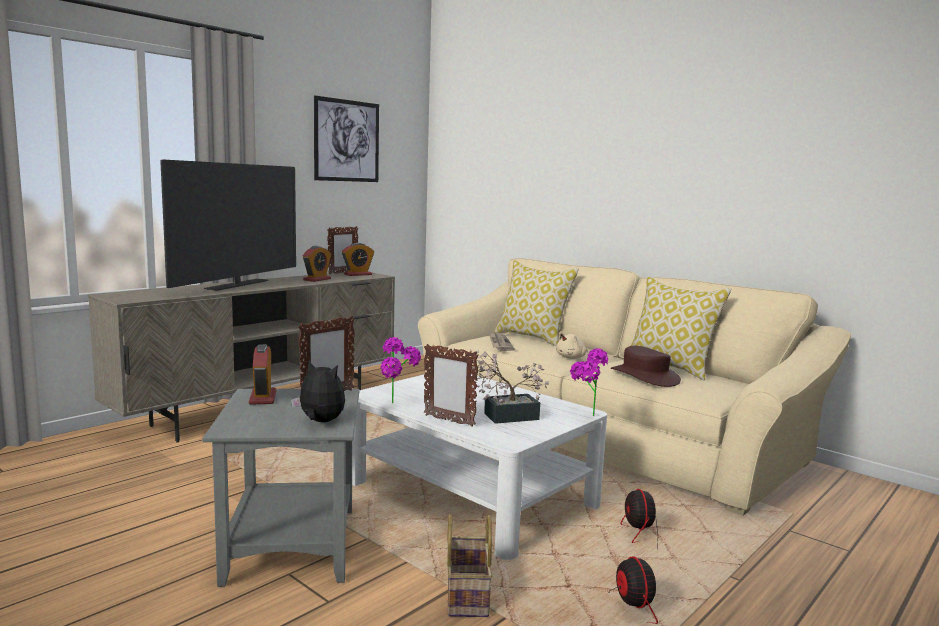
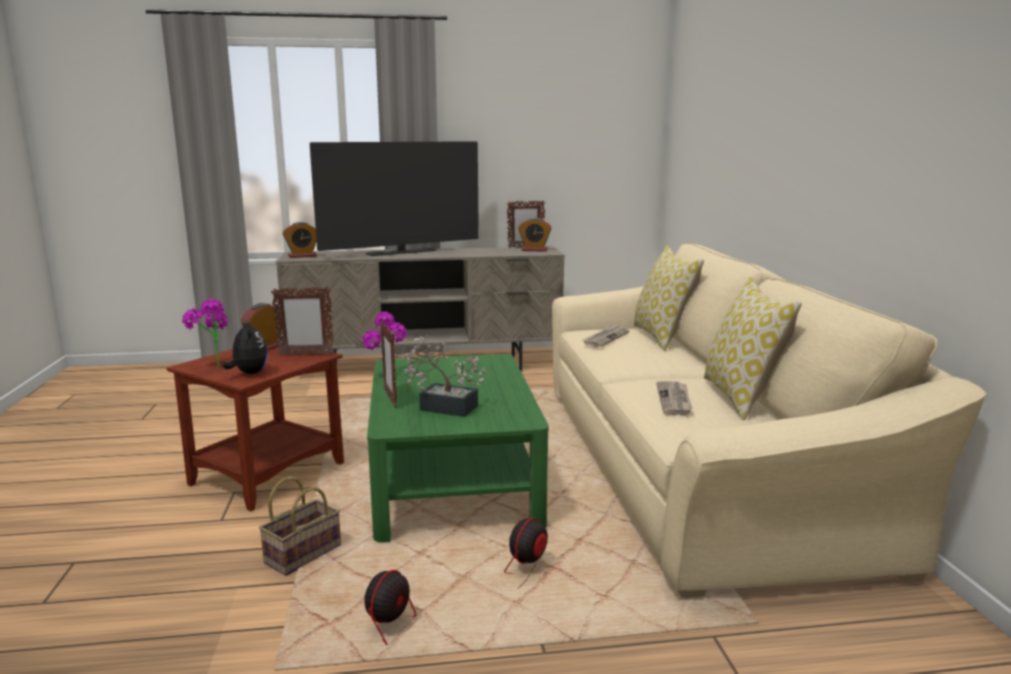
camera: 40 degrees right, 5 degrees up
(294, 545) = (269, 474): grey side table -> brown side table
(317, 279) = (481, 252): alarm clock -> alarm clock (302, 256)
(347, 141) = (553, 111): picture -> none
(472, 494) = (453, 480): white coffee table -> green coffee table
(572, 358) = (649, 365): beige plush toy -> none
(585, 416) = (515, 425): potted plant -> potted plant (211, 365)
(645, 376) = (675, 400): brown hat -> newspaper

